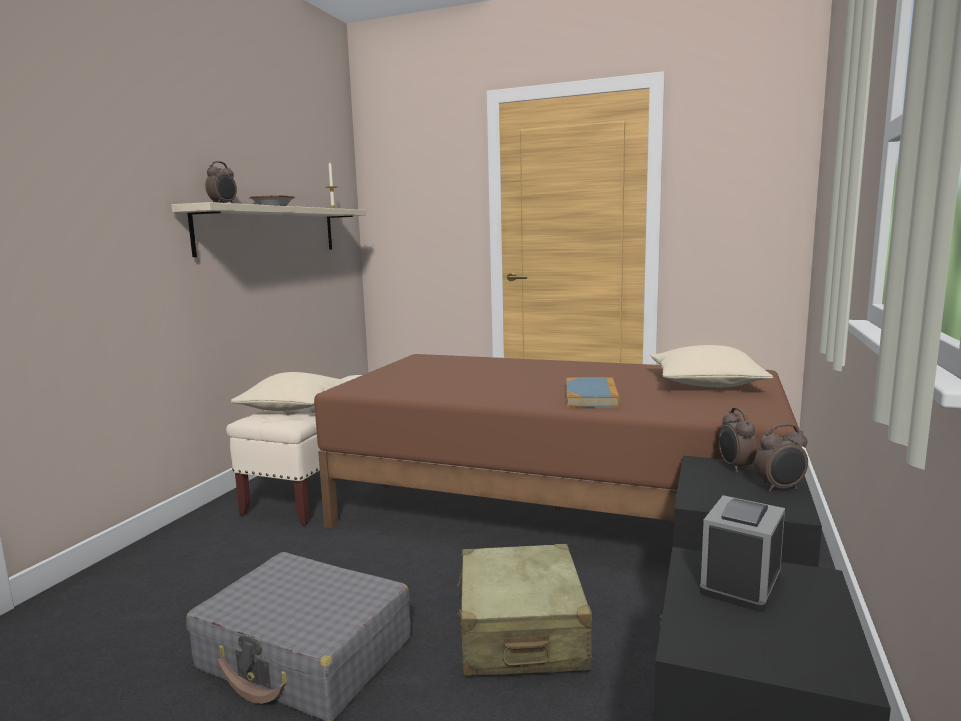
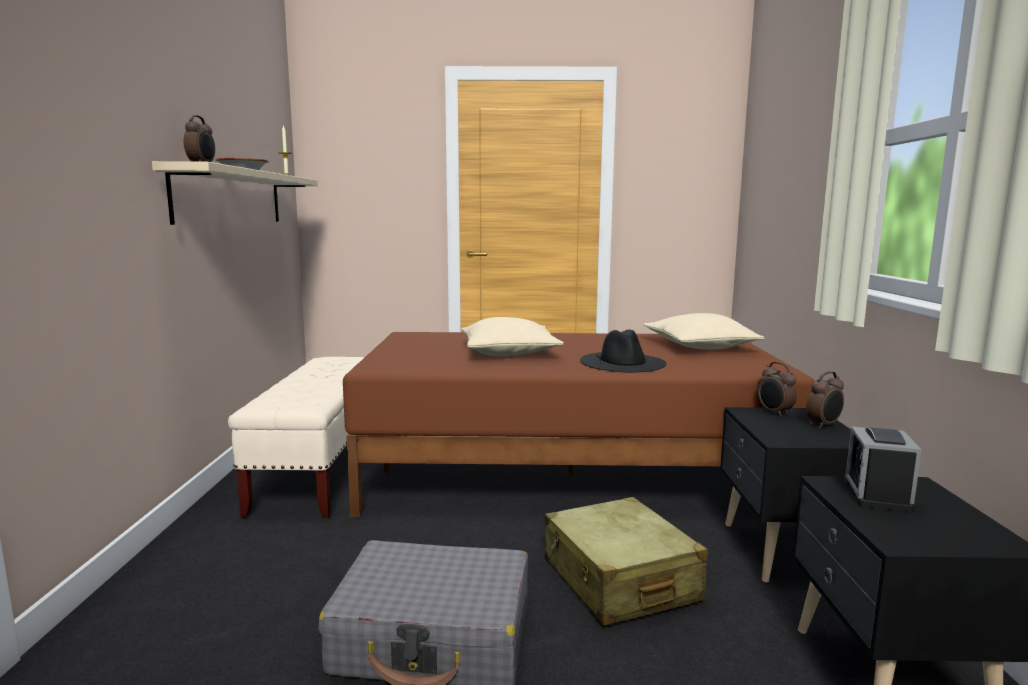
camera: 20 degrees left, 0 degrees up
(295, 407) = (294, 392): beige pillow -> beige pillow (509, 352)
(591, 396) = (622, 362): book -> black hat

